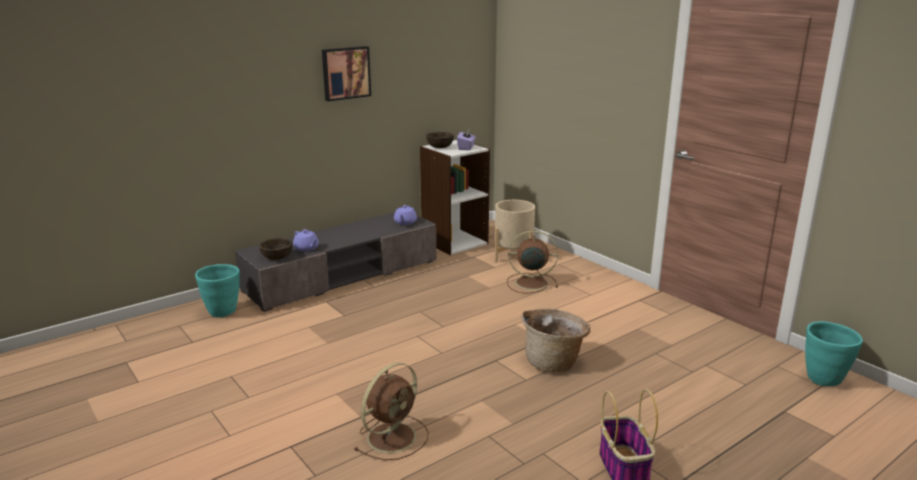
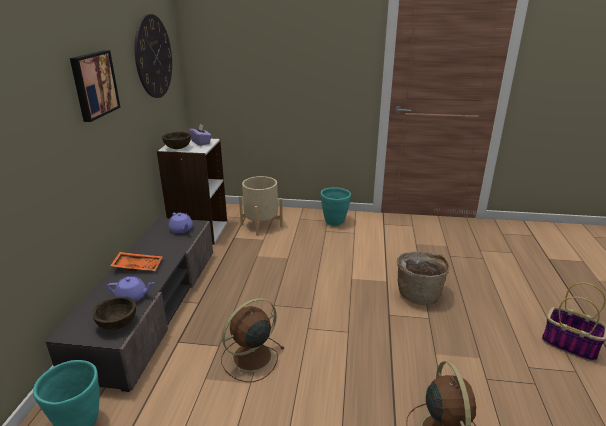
camera: 45 degrees left, 5 degrees up
(339, 233) = (138, 266): none -> orange tray
(442, 57) = (153, 57): none -> wall clock
(530, 283) = (306, 241): brown fan -> brown fan (250, 358)
(824, 379) = (528, 231): turquoise planter -> turquoise planter (334, 222)

